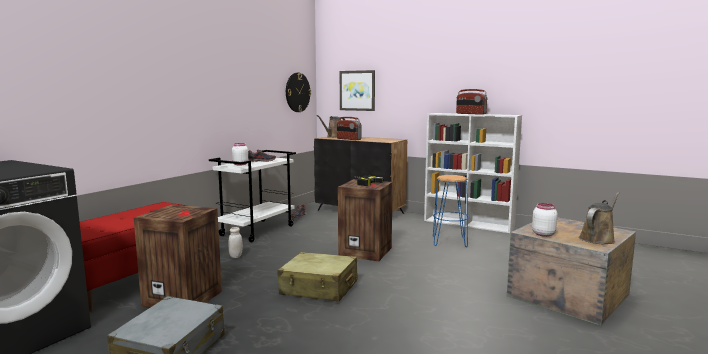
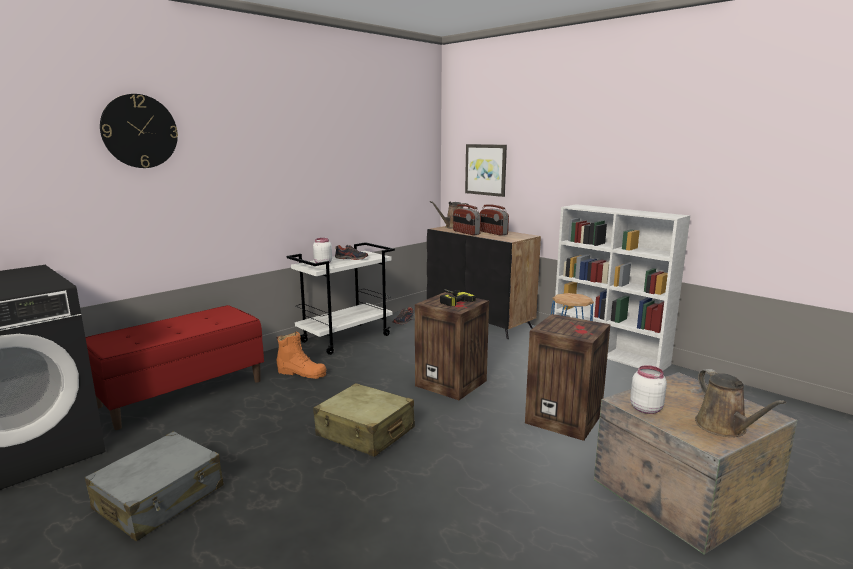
camera: 15 degrees right, 5 degrees up
(184, 298) = (215, 426): crate -> crate (565, 418)
(236, 256) = (302, 373): white jar -> orange boot
(297, 92) = (412, 171): wall clock -> wall clock (139, 131)
(470, 114) = (619, 210): radio -> radio (493, 233)
(598, 238) = (724, 428): brown watering can -> brown watering can turned 105 degrees clockwise

